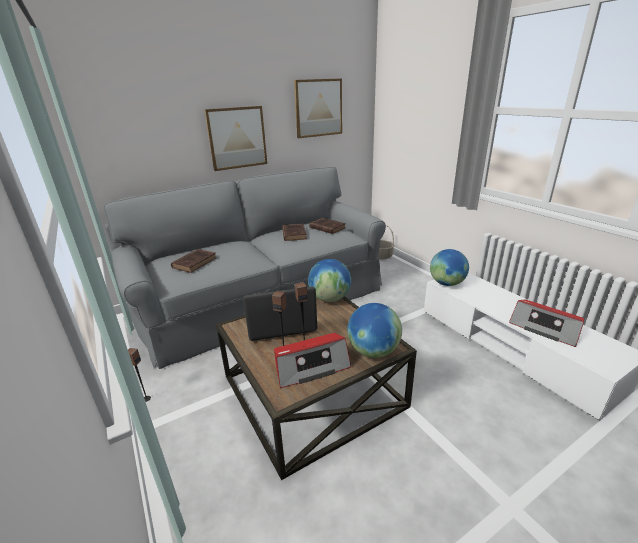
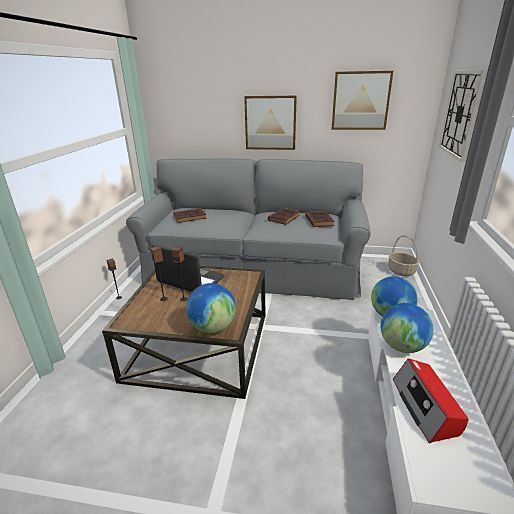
camera: 40 degrees right, 0 degrees up
(311, 367) = (163, 315): radio -> none
(330, 298) = (248, 278): globe -> globe (402, 346)
(418, 112) = (461, 114): none -> wall clock

